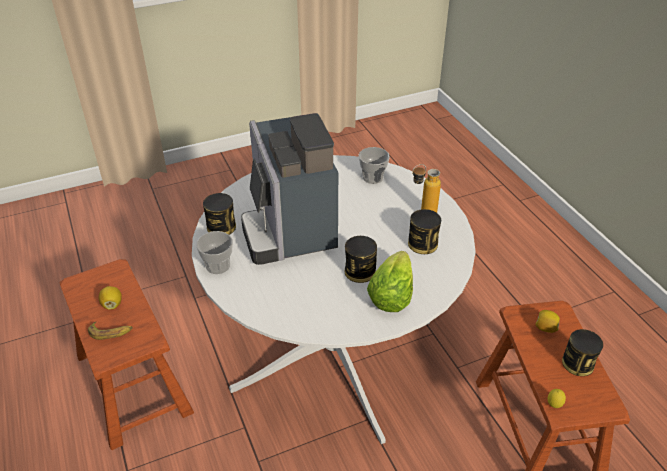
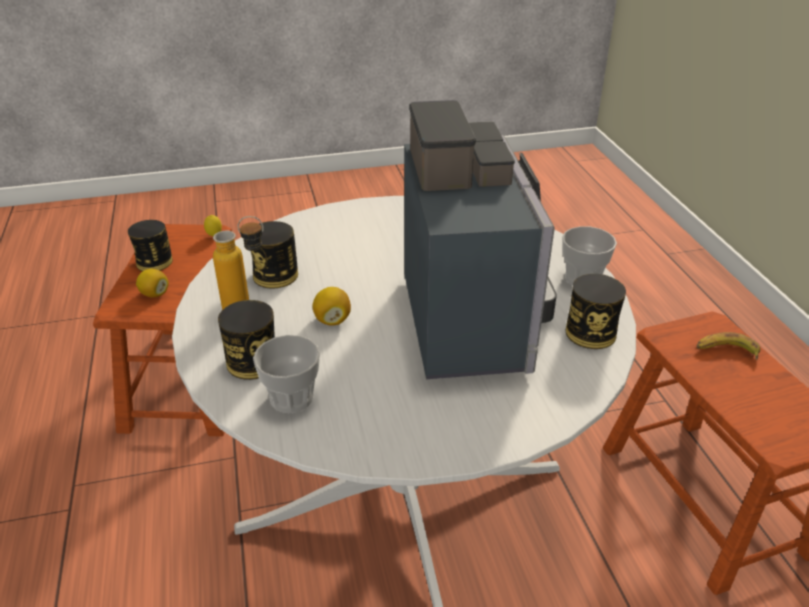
camera: 170 degrees left, 5 degrees down
(112, 304) = (748, 388): lemon -> lemon (332, 320)
(360, 271) = (381, 253): can -> can (253, 361)
(391, 296) = (353, 226): lettuce -> none

